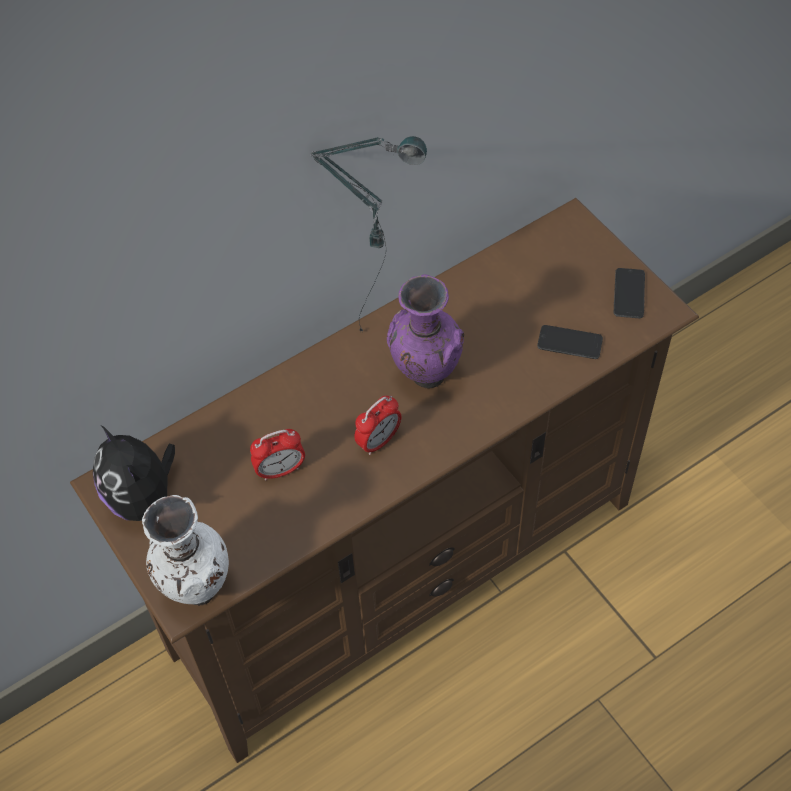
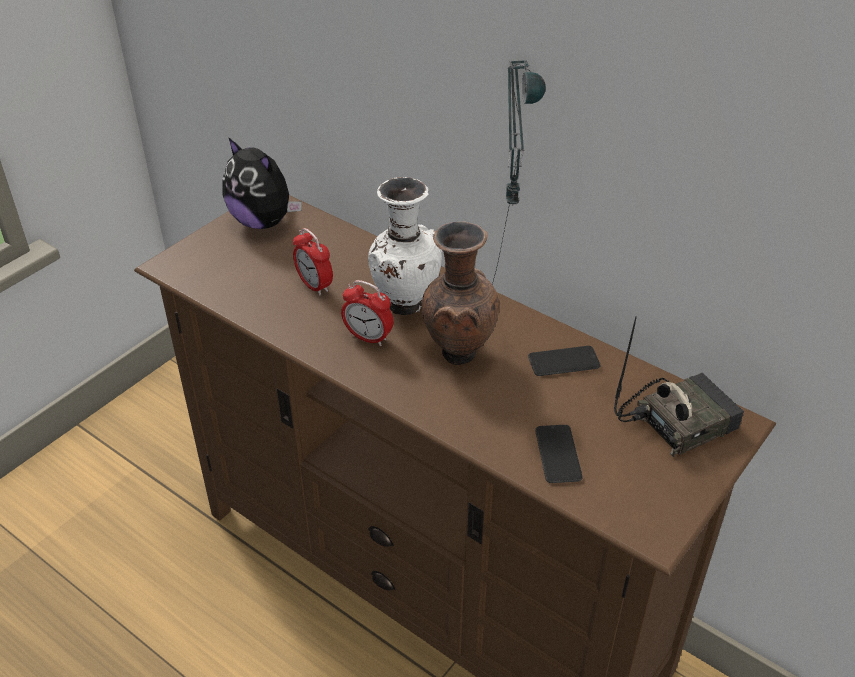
camera: 70 degrees right, 15 degrees down
(144, 498) = (263, 222): plush toy -> plush toy turned 90 degrees counterclockwise
(196, 589) = (184, 268): white vase -> white vase (405, 304)
(425, 377) = (457, 352): purple vase -> brown vase
(557, 255) = (677, 420): none -> radio
(629, 294) = (660, 495): phone -> phone (563, 362)

